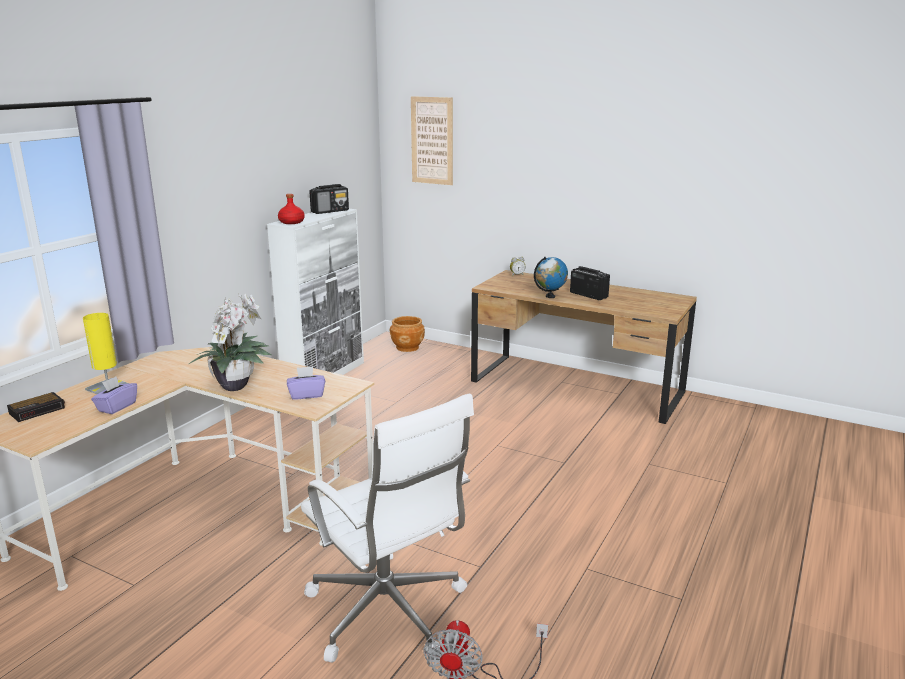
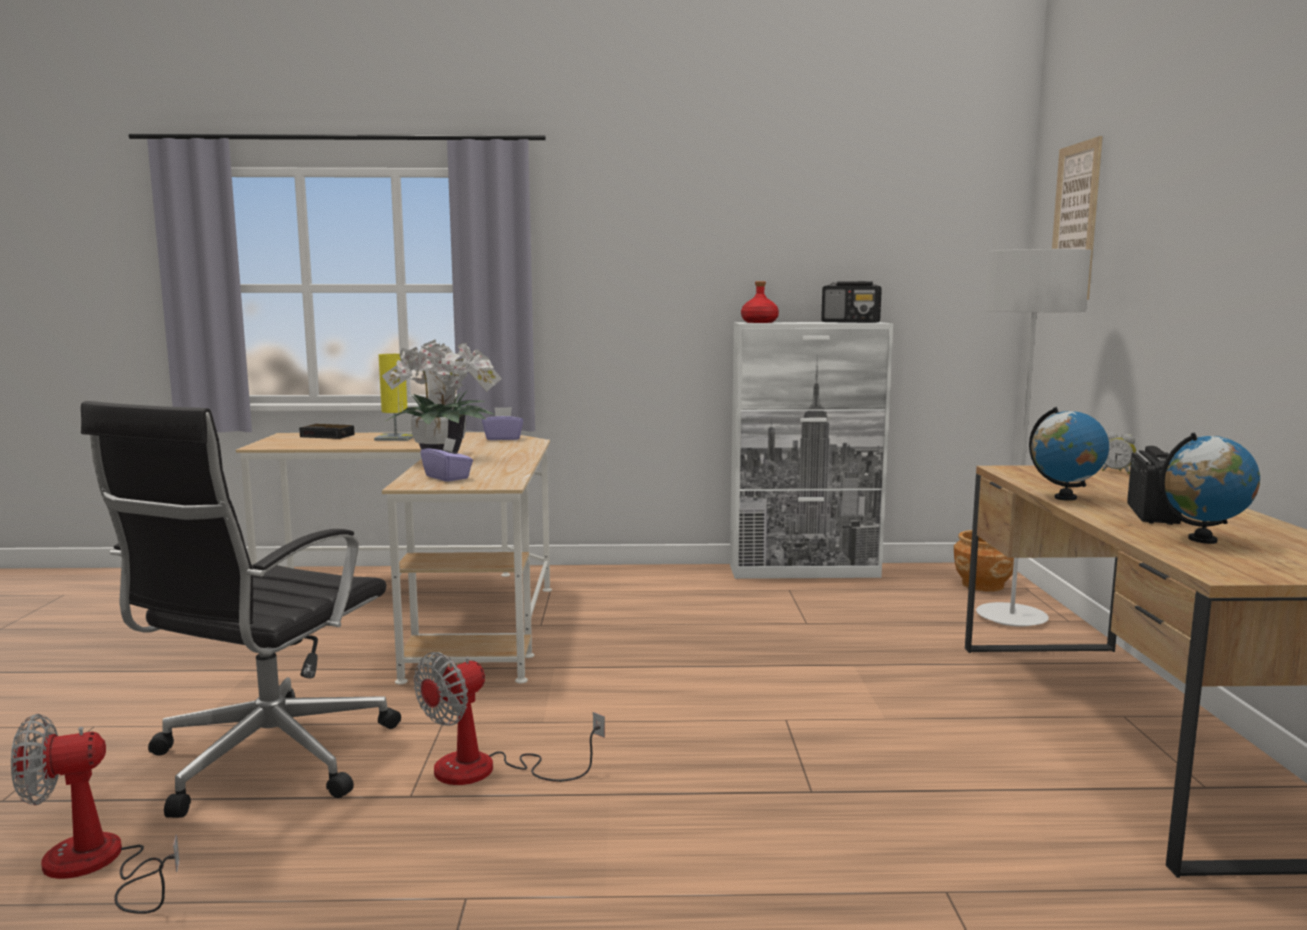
camera: 60 degrees right, 10 degrees down
(116, 407) = (353, 446): purple tissue box -> purple tissue box (503, 438)
(388, 613) = (265, 760): white office chair -> black office chair
(452, 359) = (1011, 618): none -> grey floor lamp
(473, 537) = (486, 770): none -> fan
(628, 302) = (1202, 540): none -> globe

